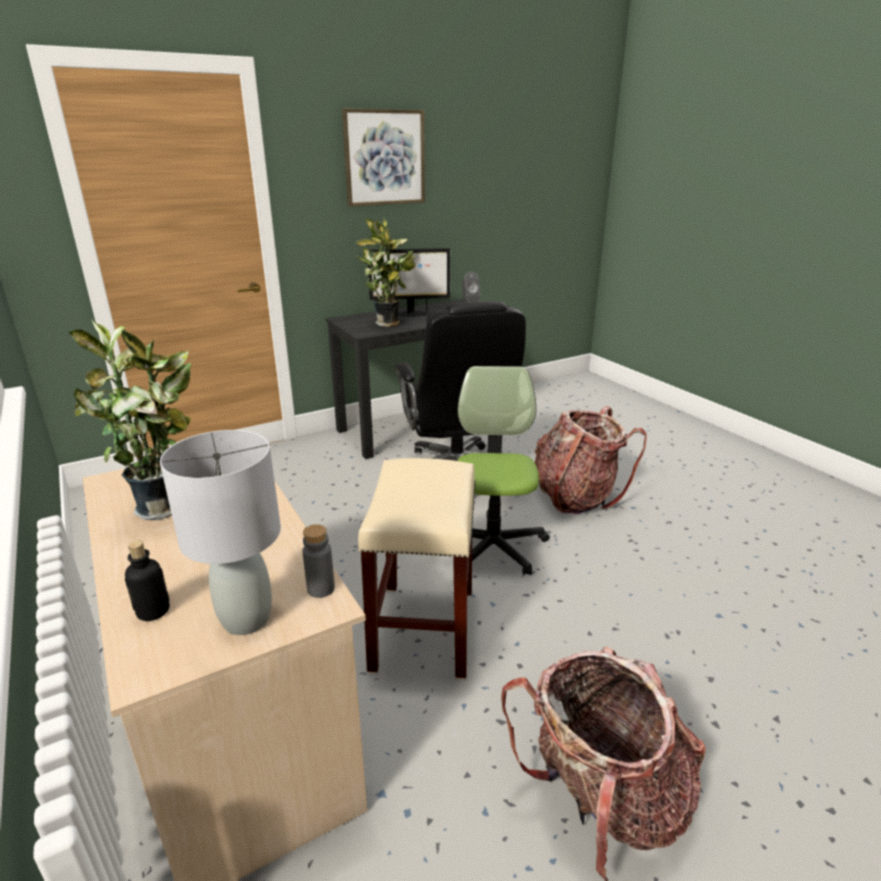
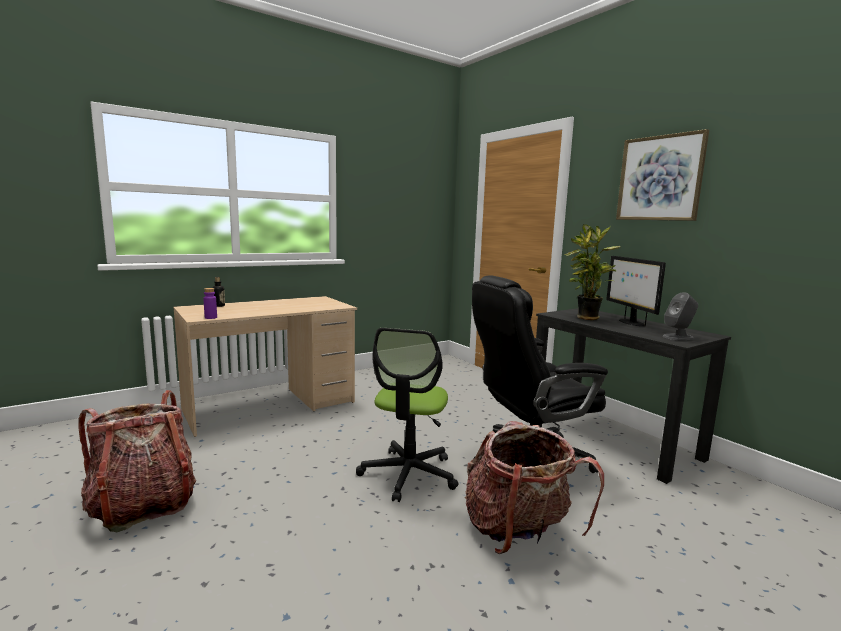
camera: 85 degrees right, 15 degrees down
(166, 508) = (292, 303): potted plant -> none
(245, 619) = (202, 312): grey table lamp -> none
(321, 589) = (211, 317): grey bottle -> purple bottle
(424, 629) = (313, 448): beige stool -> none
(492, 547) = (408, 474): office chair -> office chair turned 105 degrees clockwise

